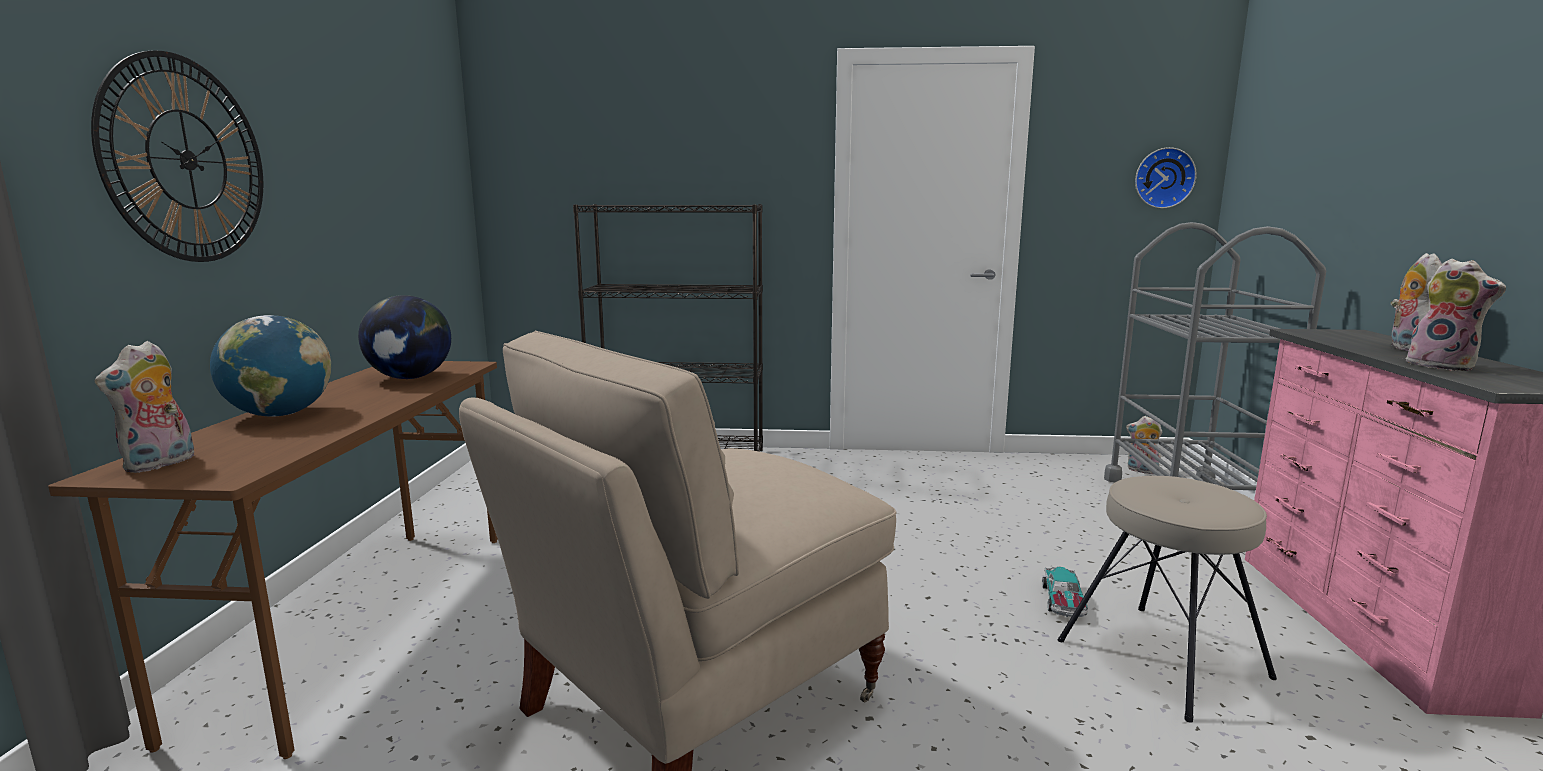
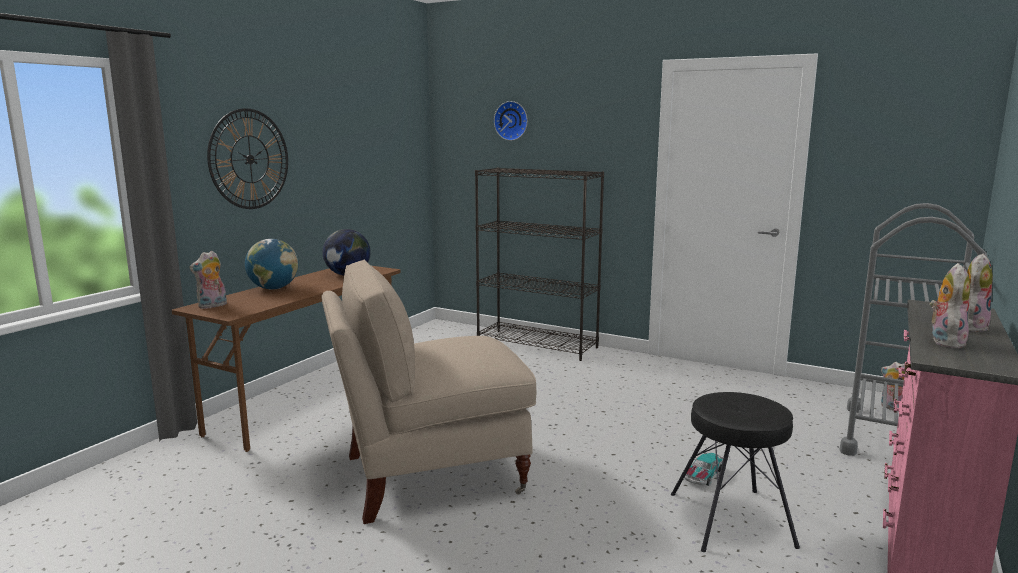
camera: 25 degrees right, 0 degrees up
(1163, 178) = (933, 161): wall clock -> wall clock (512, 121)
(1163, 657) = (732, 519): beige stool -> black stool
(1443, 366) = (944, 341): plush toy -> plush toy turned 150 degrees counterclockwise

